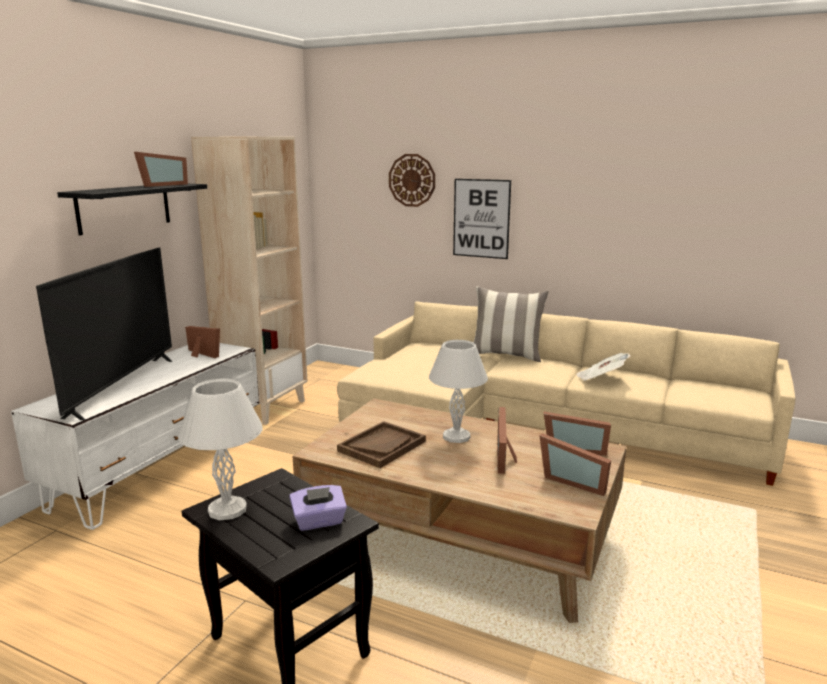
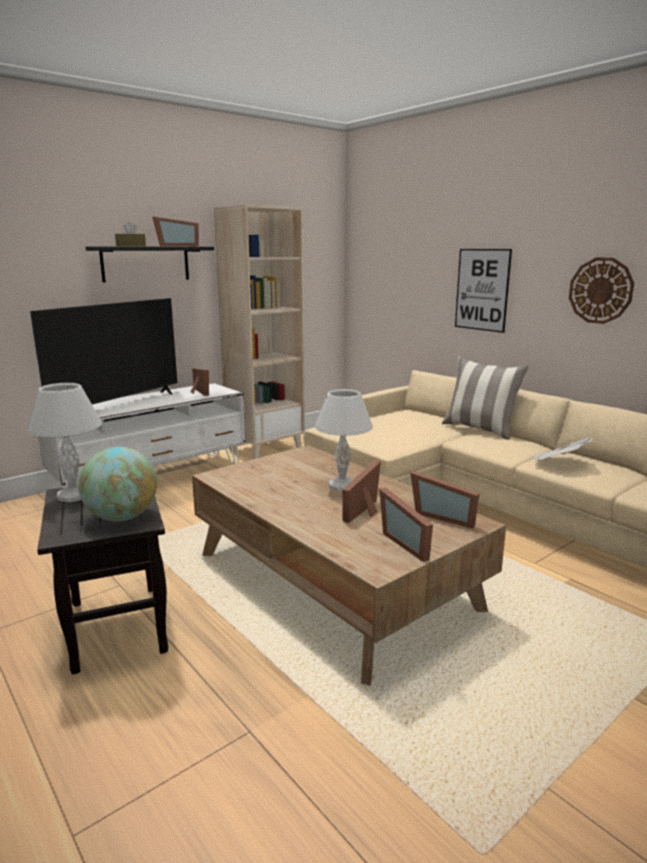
camera: 25 degrees right, 0 degrees up
(117, 189) = (131, 246): none -> brown tissue box
(319, 521) = (122, 517): purple tissue box -> globe
(382, 446) = (269, 481): brown tray -> none
(412, 180) = (424, 251): wall clock -> wall clock (600, 290)

